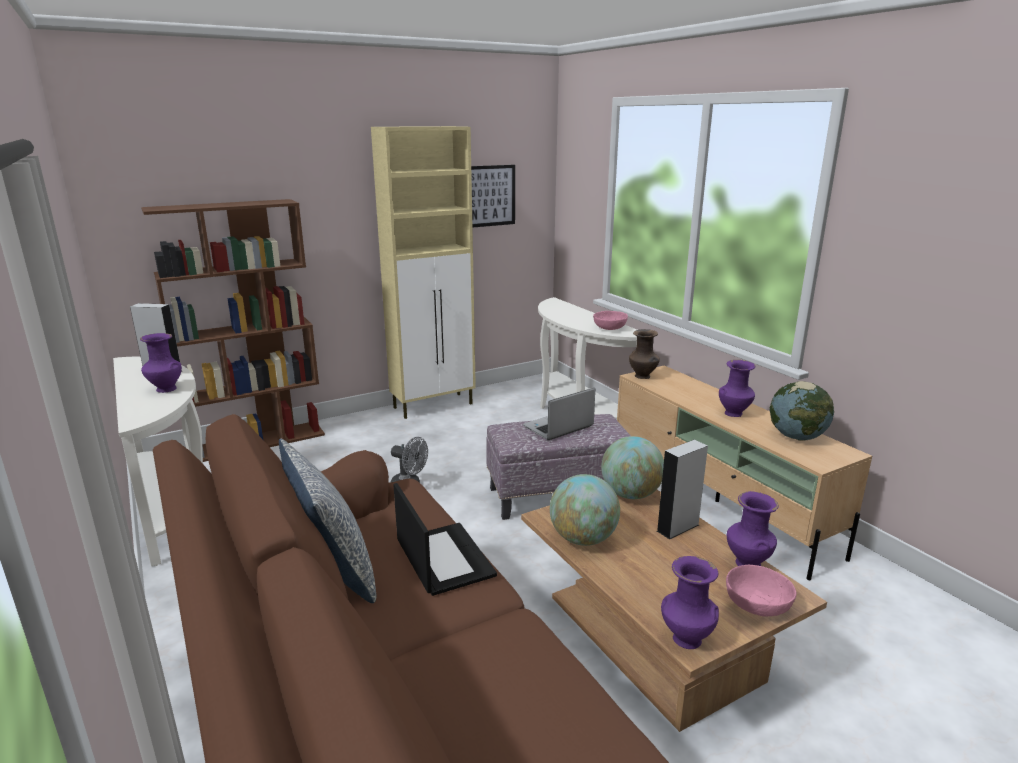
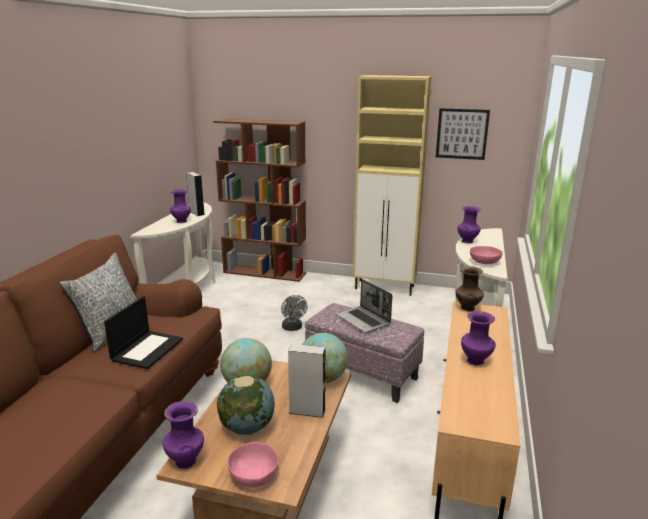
camera: 45 degrees right, 0 degrees up
(558, 427) = (364, 320): laptop -> laptop turned 135 degrees counterclockwise
(747, 563) = (300, 454): purple vase -> purple vase (467, 241)
(797, 437) = (486, 400): globe -> globe (247, 428)

